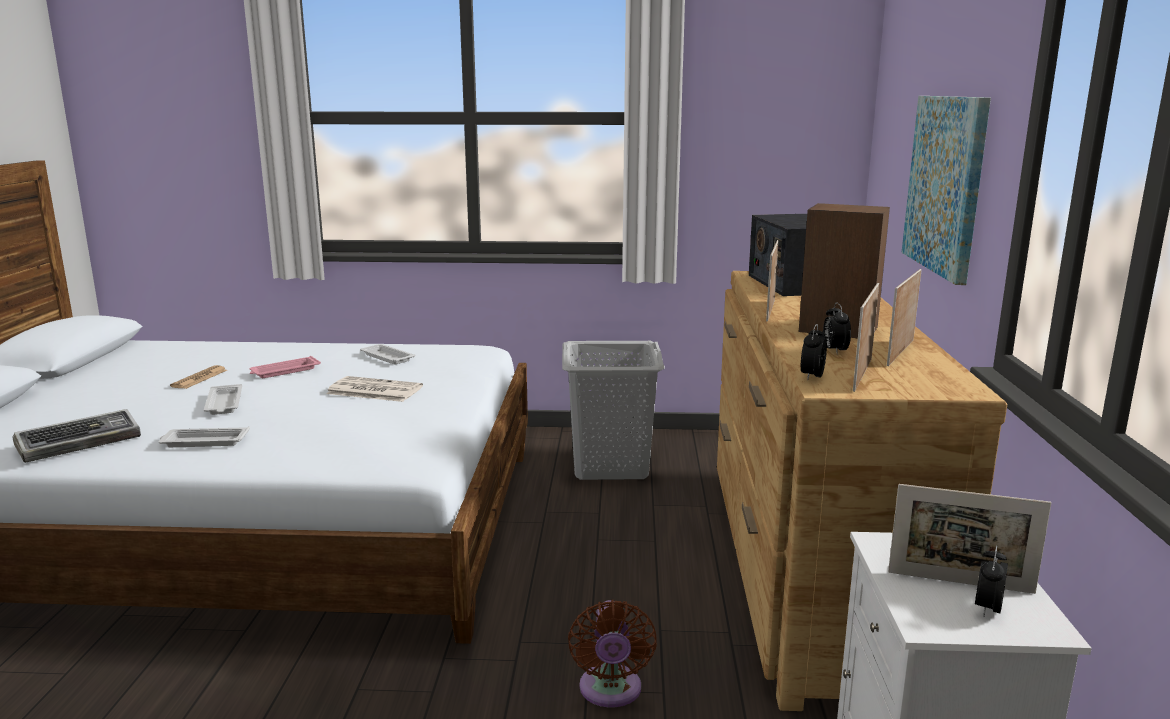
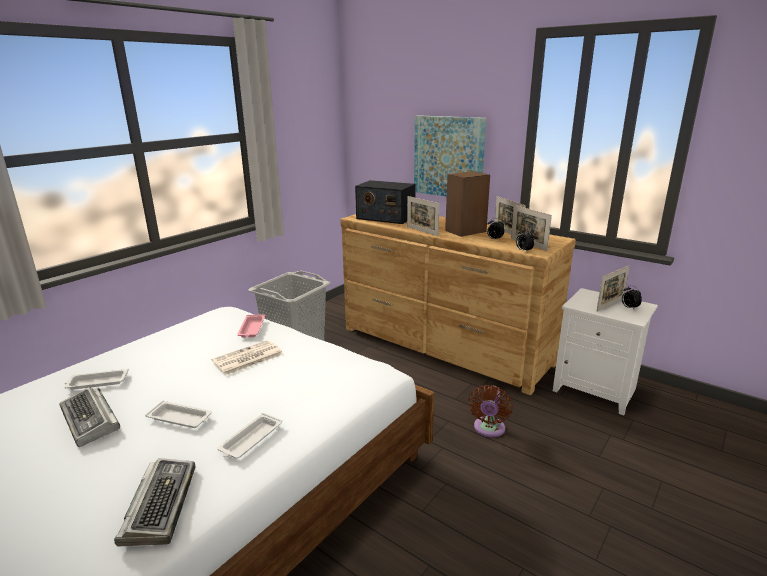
camera: 55 degrees left, 5 degrees up
(199, 378) = (91, 421): newspaper -> keyboard
(284, 371) = (146, 381): pink tray -> pink tray (251, 329)
(387, 357) = (188, 340): white tray -> white tray (97, 382)
(610, 691) = (488, 429): brown fan -> brown fan turned 75 degrees clockwise

